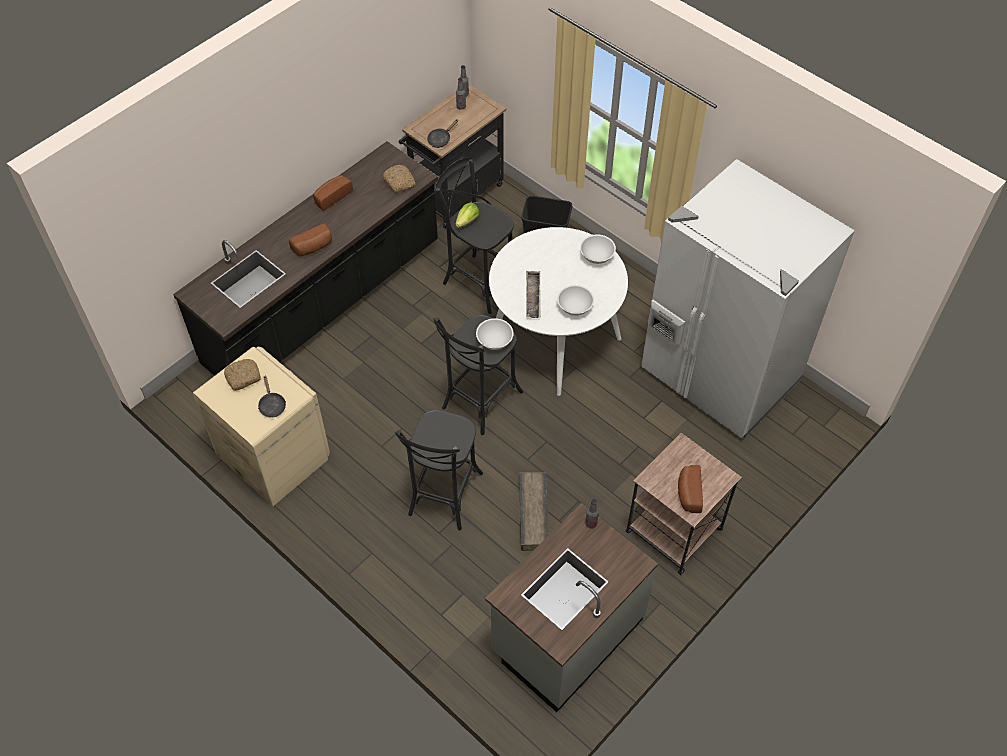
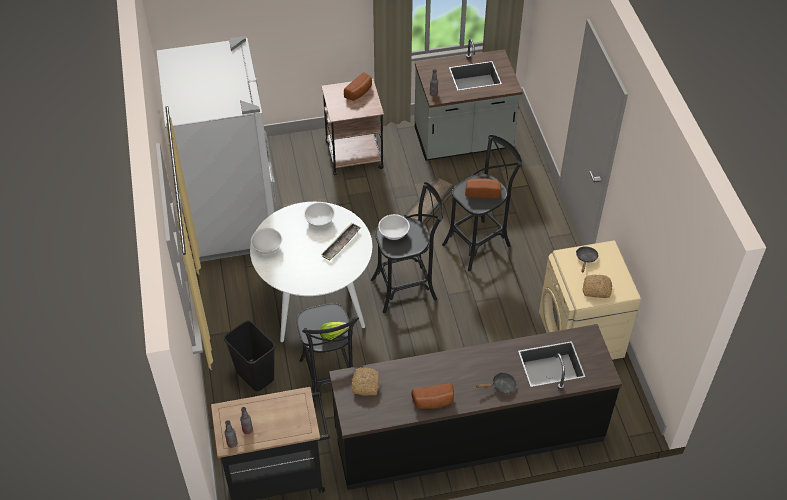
camera: 145 degrees left, 5 degrees down
(313, 247) = (480, 361): bread -> bread (482, 192)
(440, 139) = (296, 404): black frying pan -> black frying pan (501, 386)

